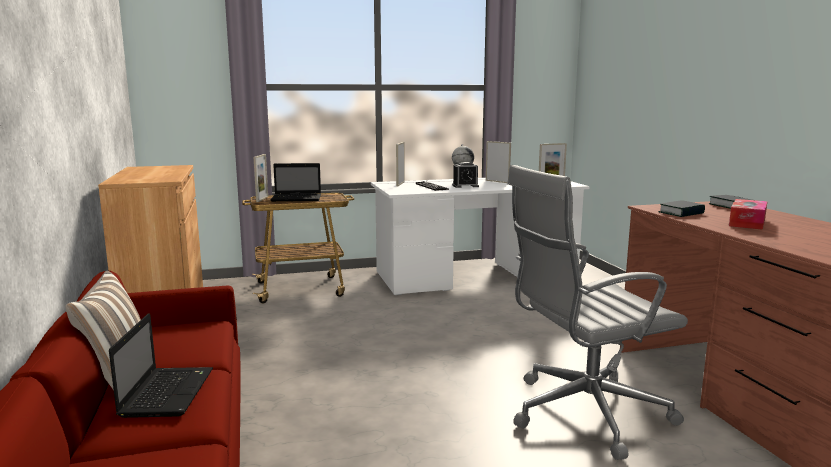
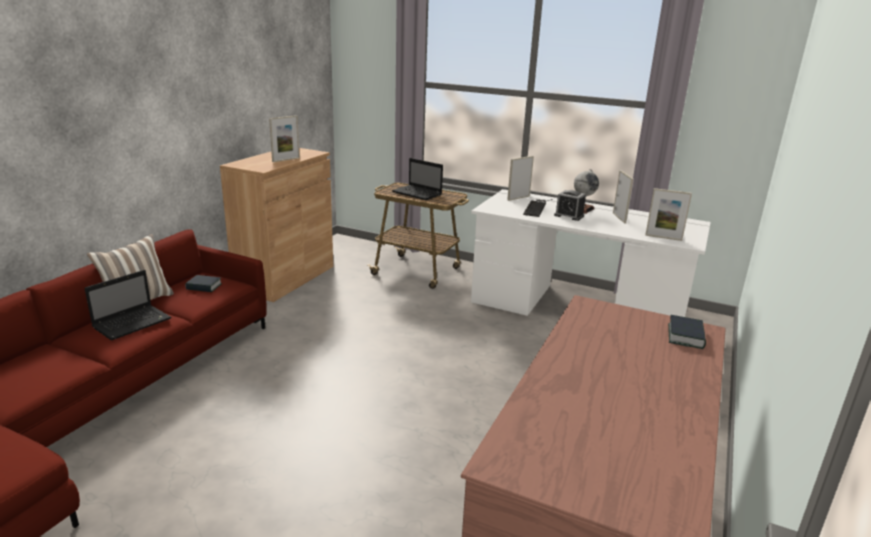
camera: 40 degrees right, 10 degrees up
(262, 199) = (394, 188): picture frame -> picture frame (286, 159)
(583, 412) = (414, 471): grey office chair -> none
(681, 213) = (589, 324): book -> book (204, 287)
(747, 222) = (610, 362): tissue box -> none

